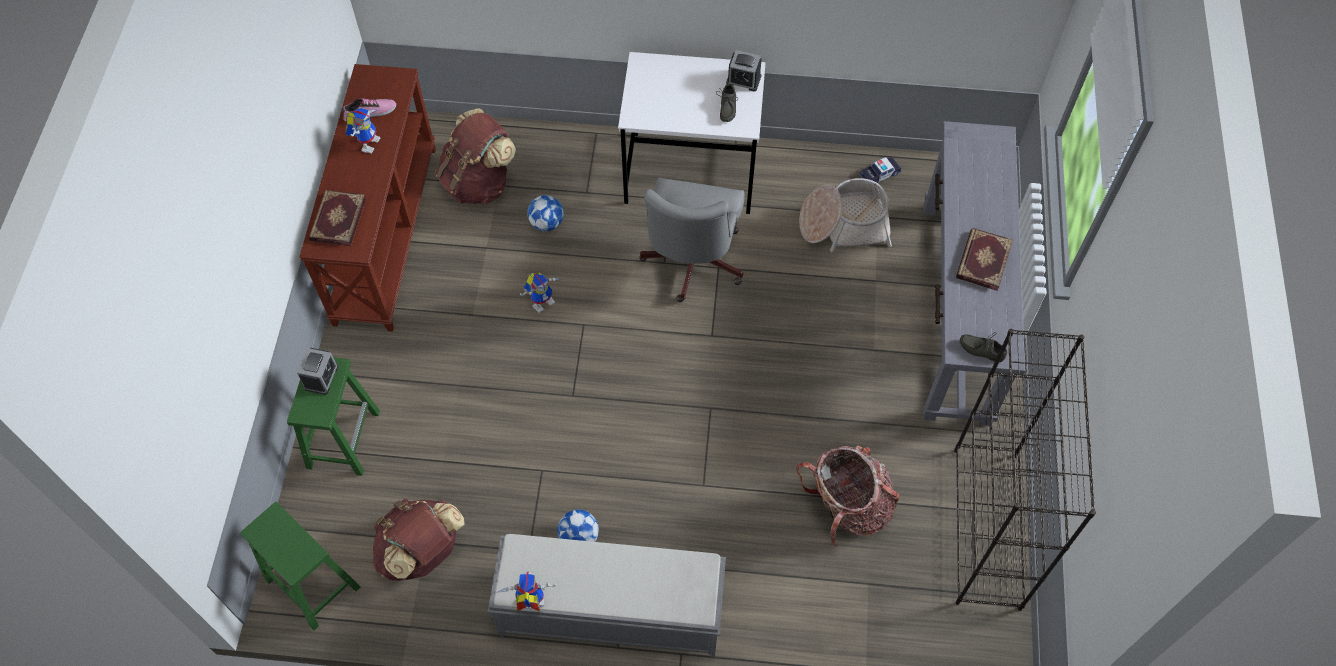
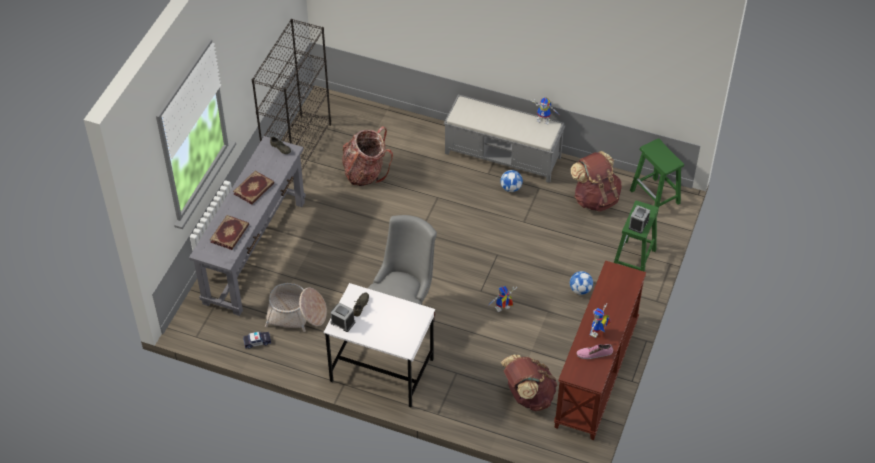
camera: 165 degrees left, 10 degrees down
(337, 219) = (621, 288): book -> book (230, 234)
(547, 223) = (488, 357): football -> football (580, 289)

